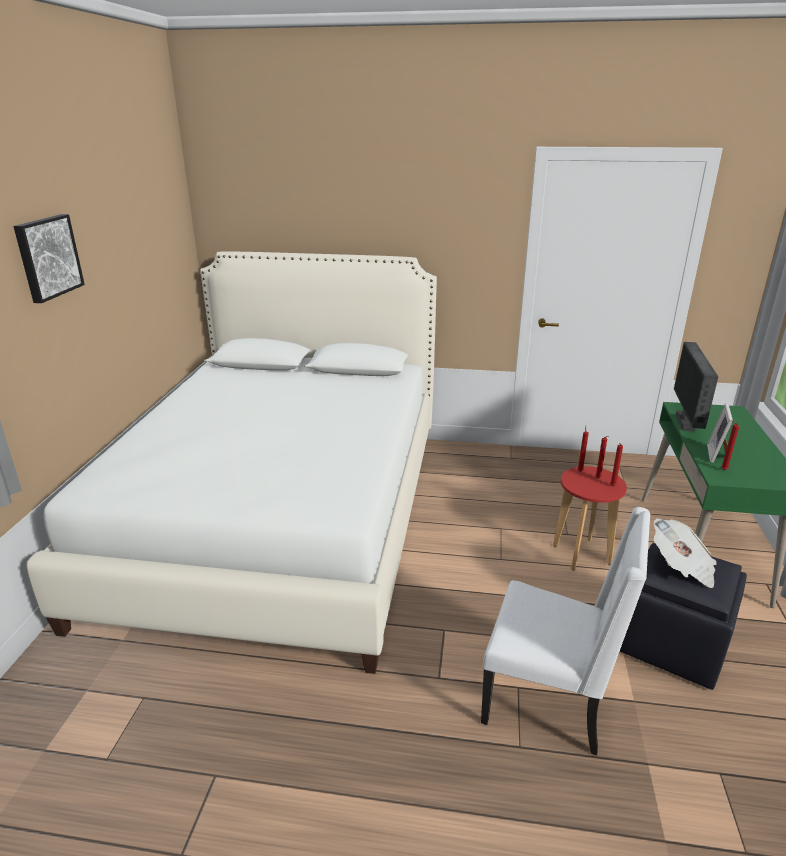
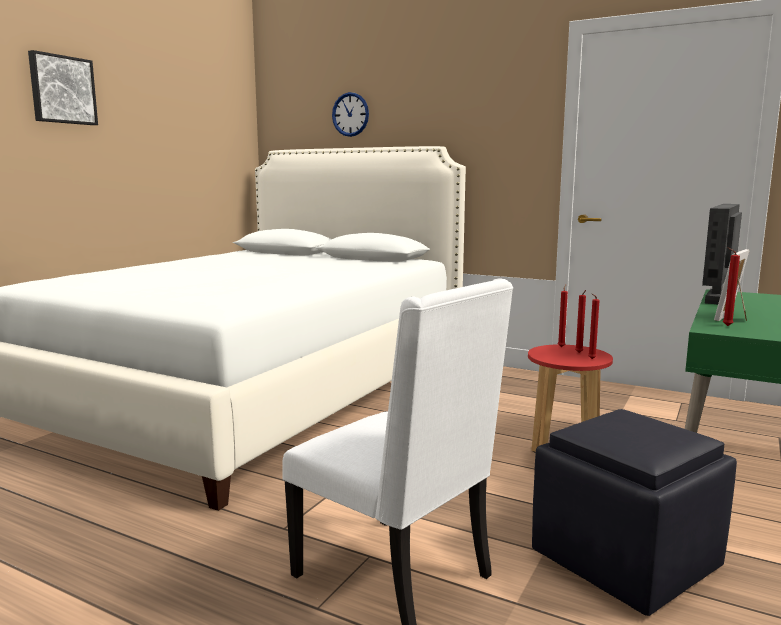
camera: 20 degrees right, 15 degrees down
(308, 217) = (350, 114): none -> wall clock
(682, 567) = (622, 426): newspaper -> none

